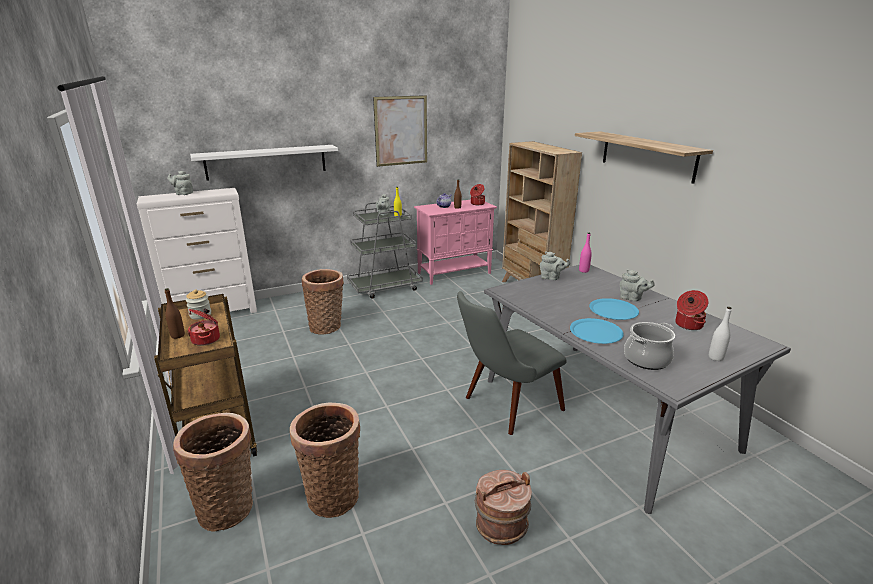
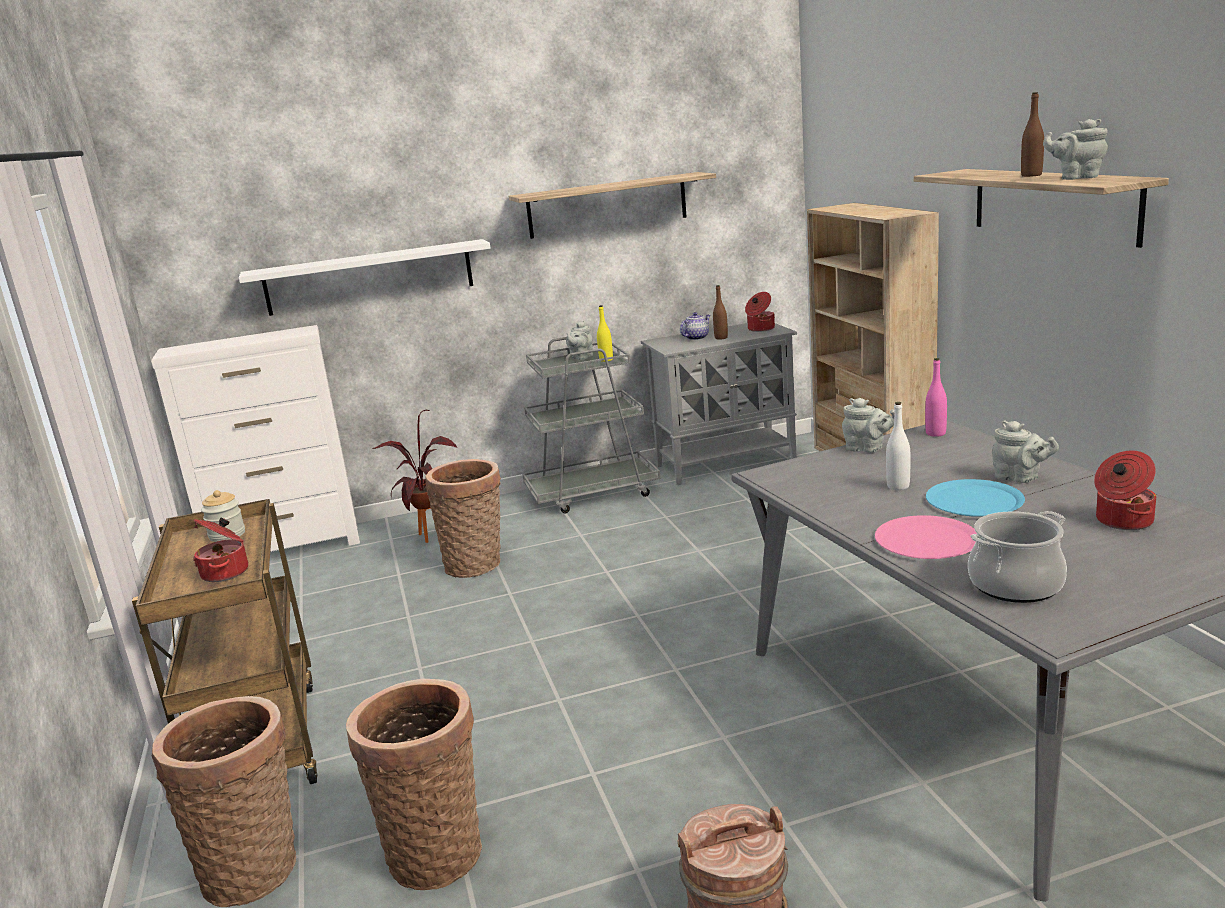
camera: 10 degrees right, 5 degrees down
(178, 336) = (182, 568): brown bottle -> brown bottle (1031, 175)
(183, 193) = (229, 340): grey teapot -> grey teapot (1076, 177)
(298, 311) = (430, 539): none -> potted plant
(401, 131) = (607, 205): picture -> shelf
(454, 273) = (727, 463): pink cabinet -> grey cabinet
(504, 407) = (780, 701): grey chair -> none
(595, 332) = (926, 540): blue plate -> pink plate
(715, 357) = (1163, 579): white bottle -> white bottle (898, 486)

